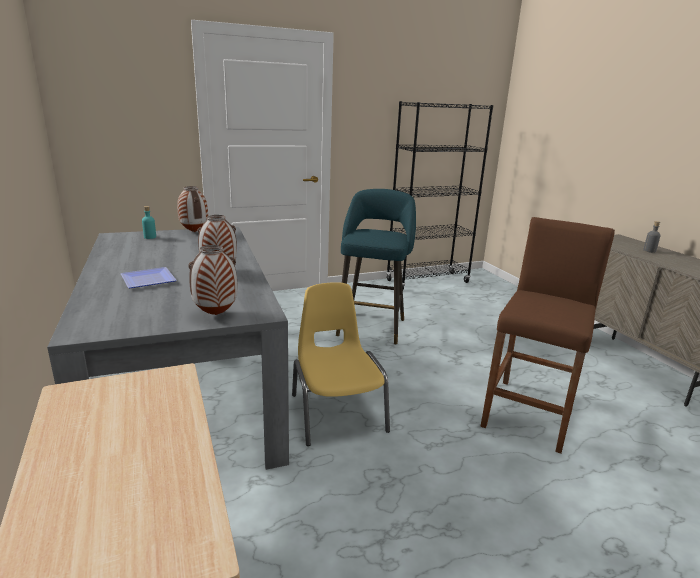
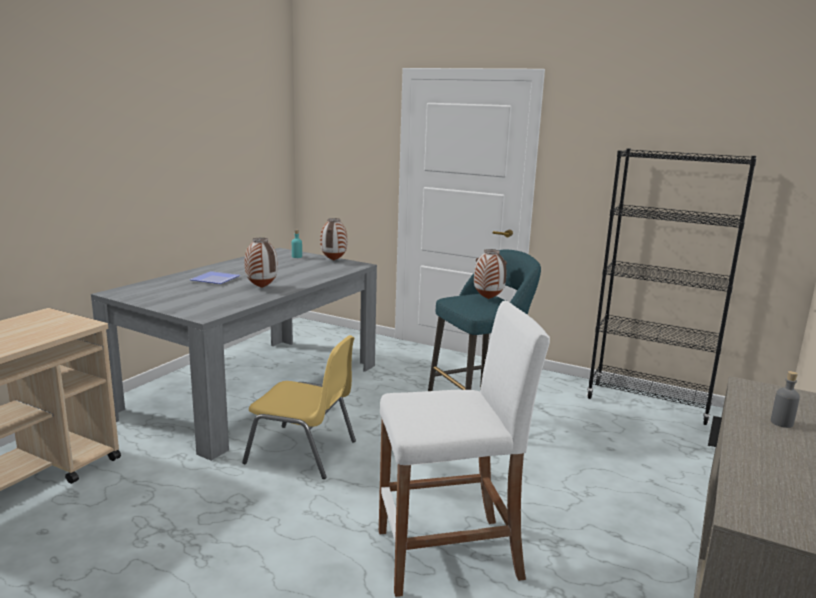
camera: 50 degrees right, 5 degrees down
(215, 315) = (182, 307): vase -> vase (487, 299)
(337, 412) = (303, 452): yellow chair -> yellow chair turned 75 degrees clockwise
(529, 413) = (449, 555): brown stool -> white stool

